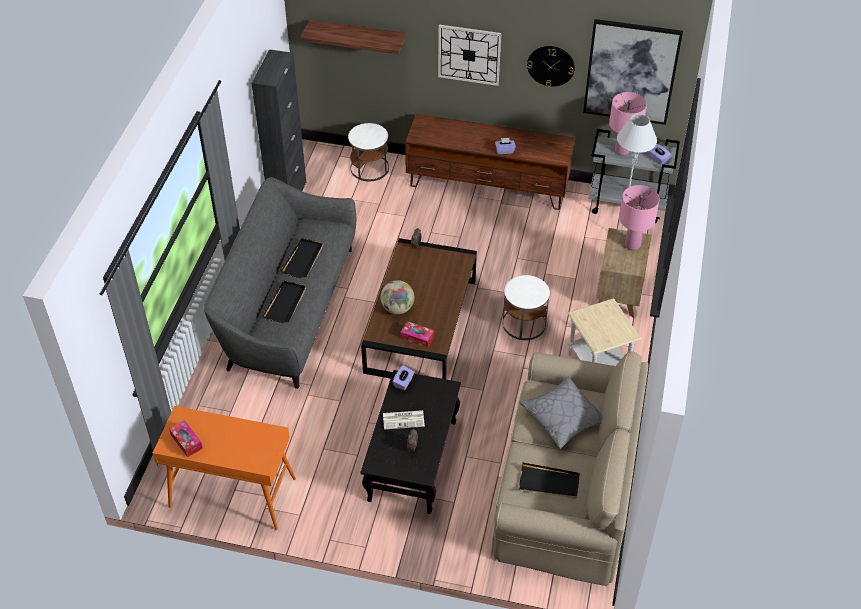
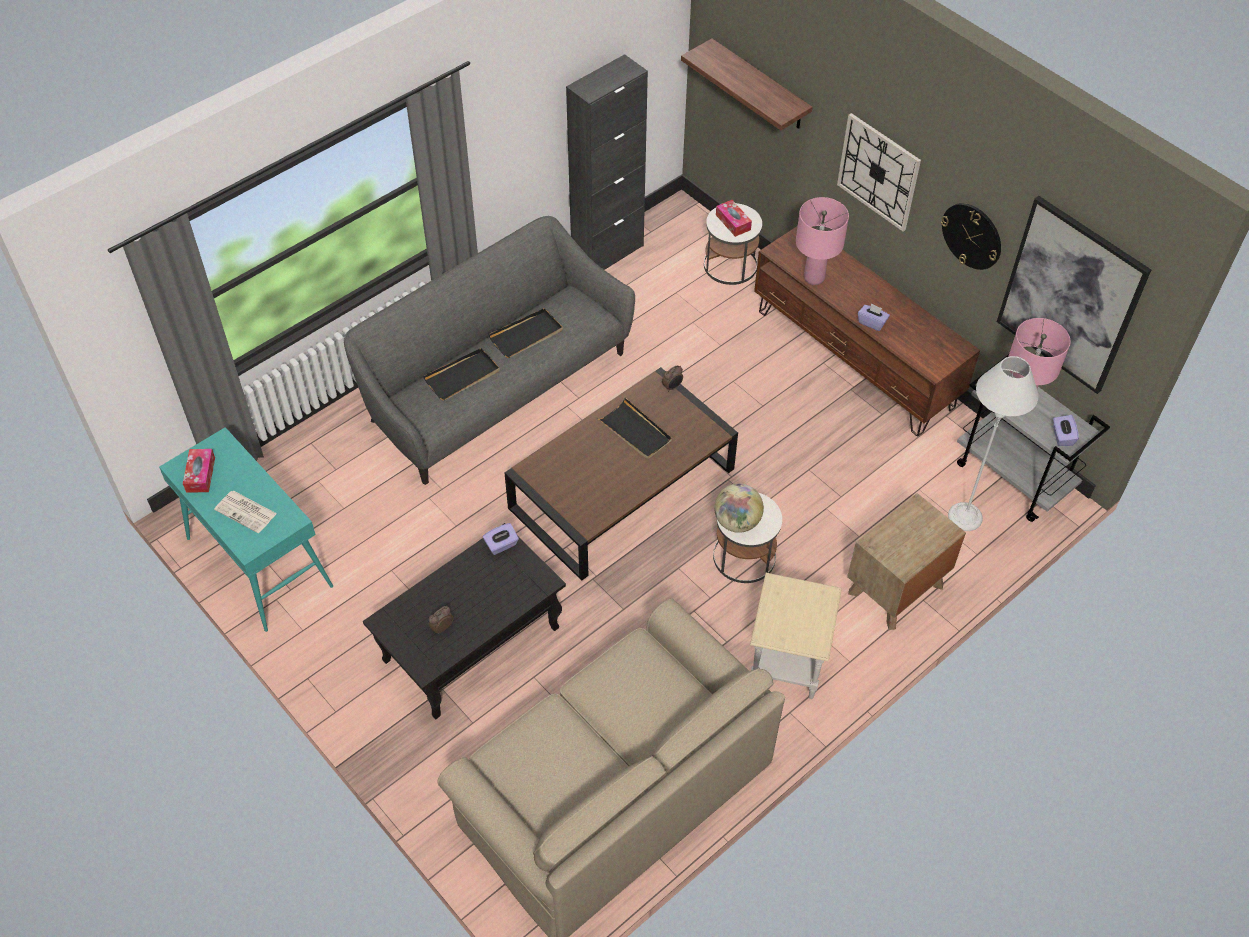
camera: 35 degrees right, 5 degrees up
(232, 493) = (258, 562): orange console table -> turquoise console table
(397, 308) = (582, 452): globe -> globe (737, 522)
(404, 419) = (462, 589): newspaper -> newspaper (246, 512)
(417, 337) = (573, 500): tissue box -> tissue box (733, 222)
(549, 483) = (546, 771): black tray -> black tray (635, 431)
(563, 417) = (637, 701): grey pillow -> none
(632, 245) = (926, 532): pink table lamp -> pink table lamp (813, 278)

